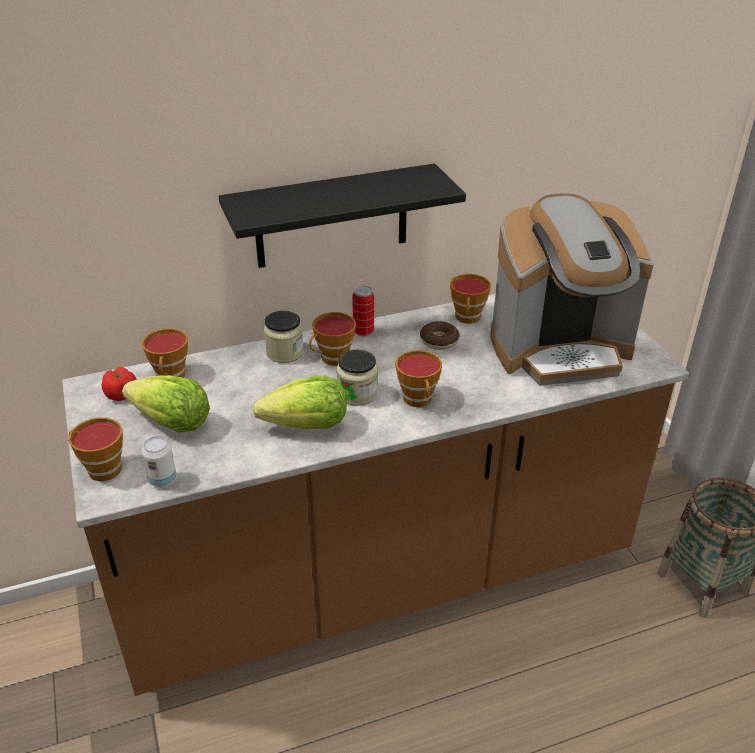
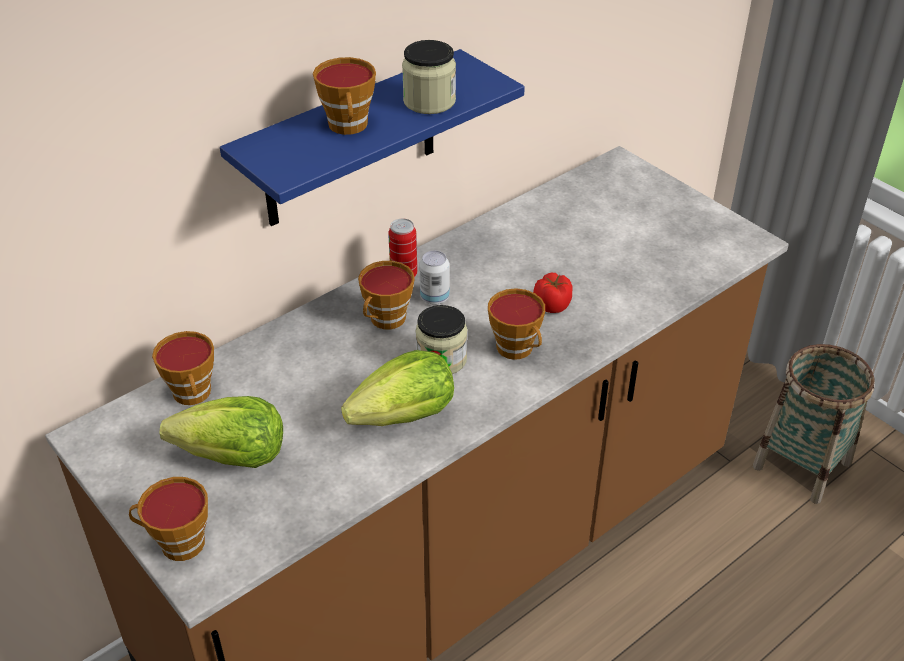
camera: 20 degrees left, 5 degrees up
(122, 394) = (142, 435): tomato -> tomato (553, 305)
(163, 480) = (267, 535): can -> can (434, 297)
(285, 352) = (322, 326): jar -> jar (429, 101)
(332, 217) = (350, 141): black shelf -> blue shelf
(439, 341) = (500, 267): donut -> none
(468, 318) = (517, 229): cup -> cup (349, 127)
(560, 350) = (641, 246): coffee machine -> none

